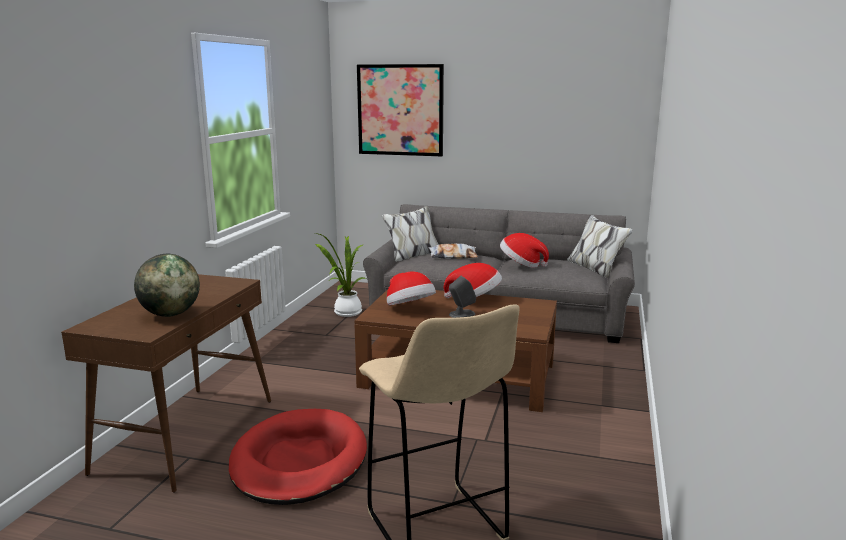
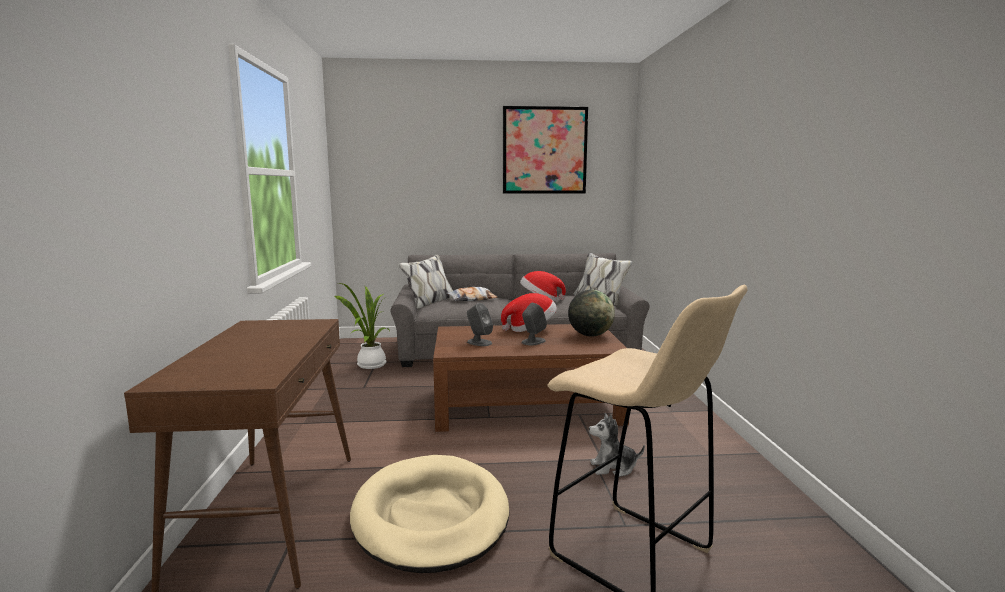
camera: 20 degrees left, 5 degrees down
(170, 314) = (267, 358): globe -> globe (590, 335)
(299, 461) = (431, 517): red dog bed -> beige dog bed
(400, 110) = (402, 164): picture -> picture (544, 150)
(410, 309) = (479, 342): hat -> grey speaker
(488, 451) = (613, 468): none -> plush toy

